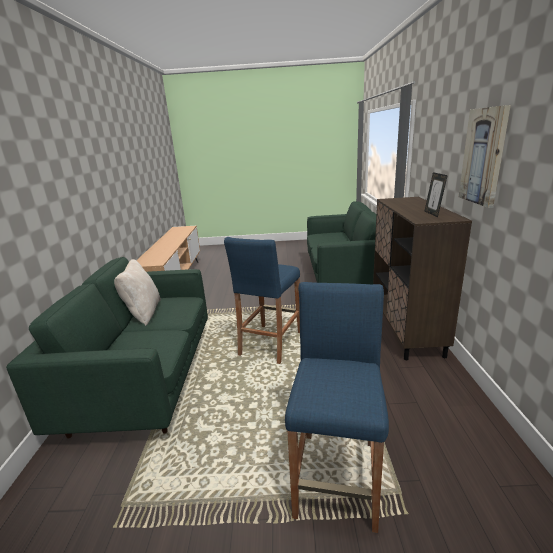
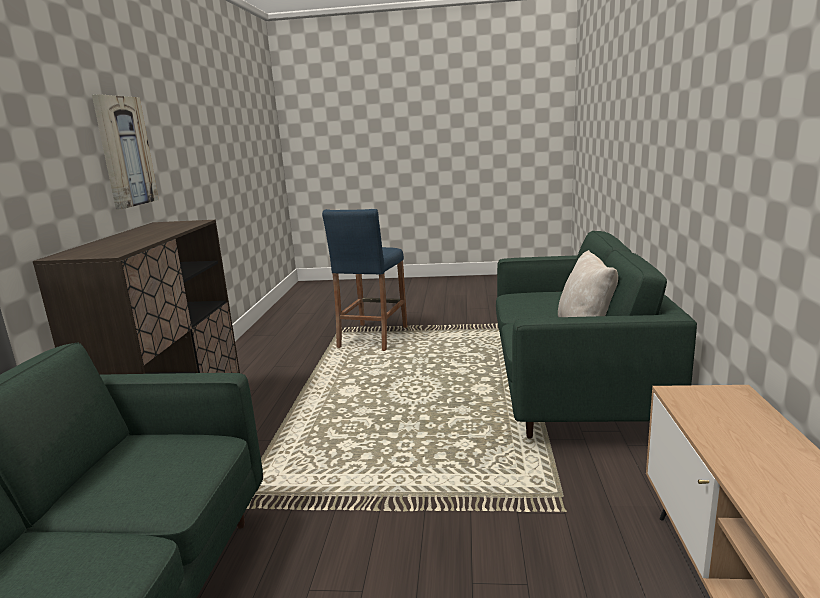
camera: 175 degrees left, 5 degrees down
(270, 343) = (403, 424): blue stool -> none
(433, 214) = (157, 228): picture frame -> none

